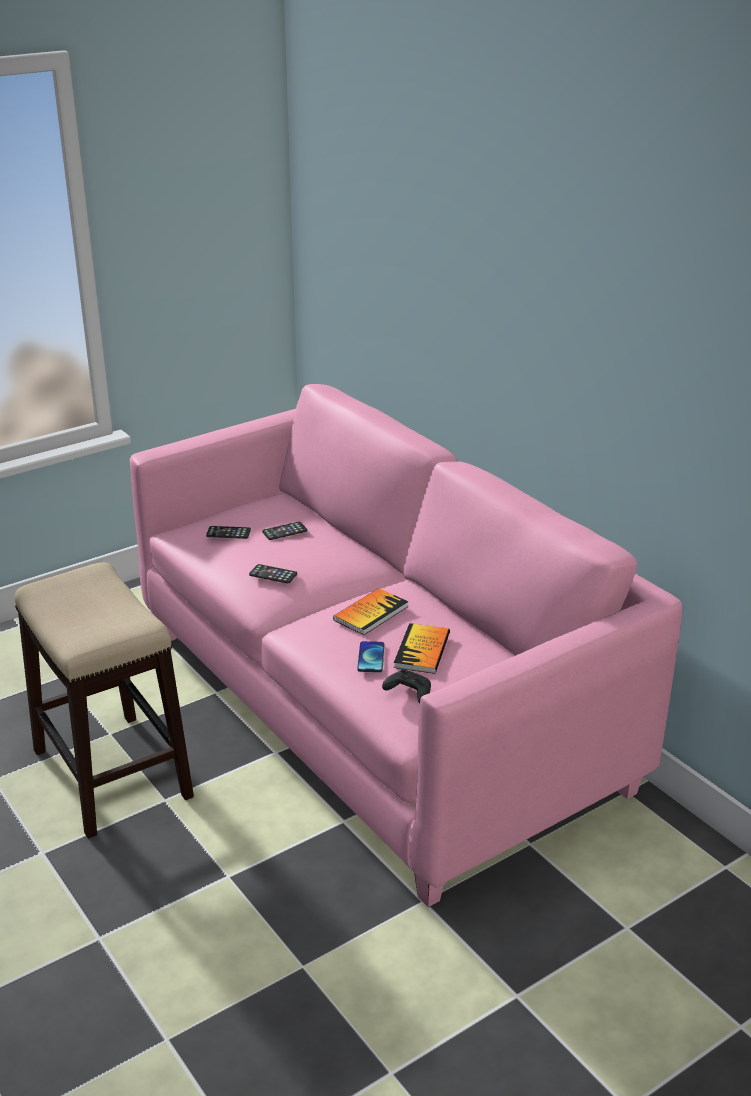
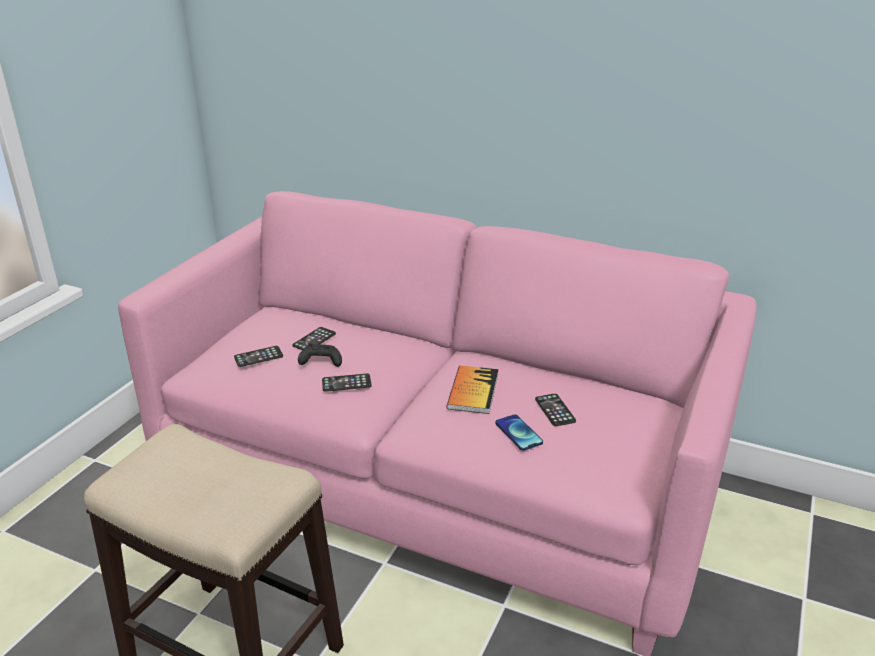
camera: 30 degrees left, 0 degrees up
(408, 693) = (587, 455): black game controller -> black game controller (320, 362)
(422, 650) = (555, 410): book -> phone

